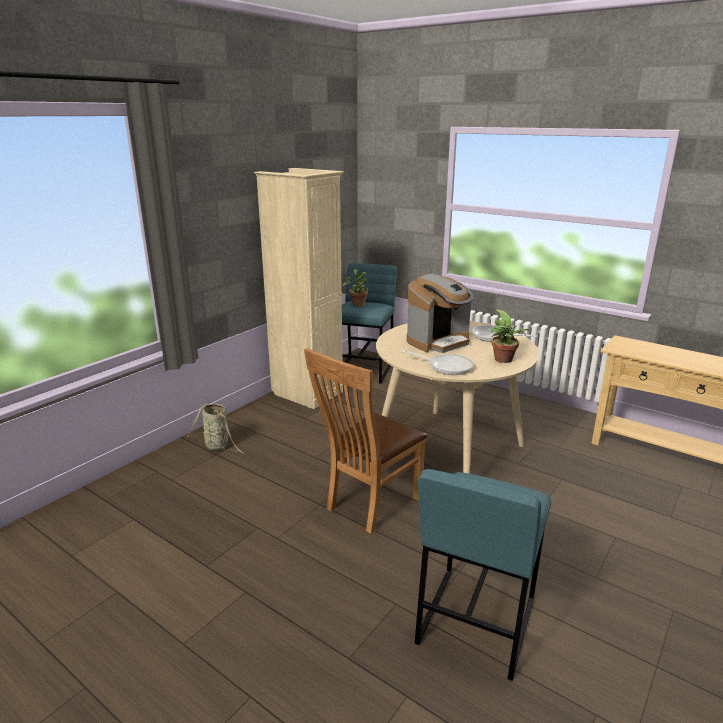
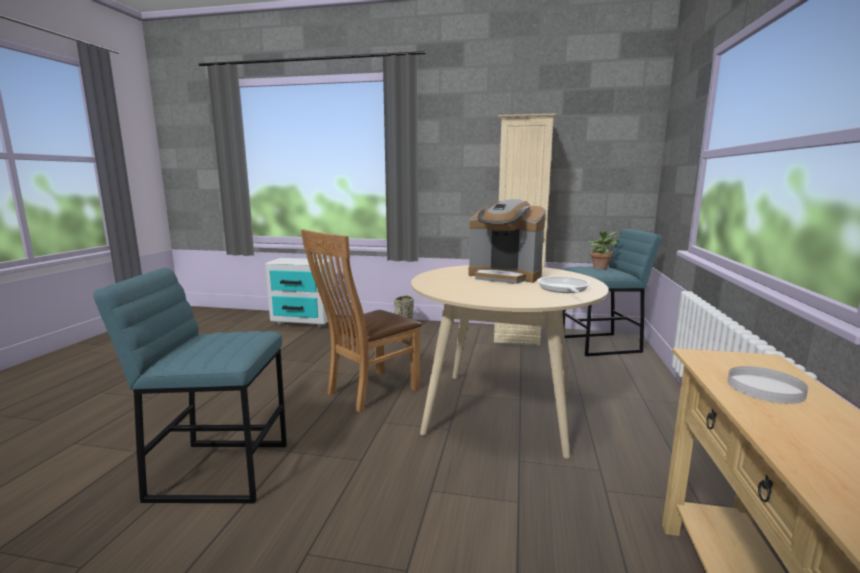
camera: 65 degrees right, 10 degrees down
(90, 517) = (303, 323): none -> white nightstand
(369, 504) = (367, 392): brown chair -> brown chair turned 60 degrees counterclockwise
(446, 366) = (441, 283): frying pan -> none
(505, 360) = (493, 297): potted plant -> none
(656, 352) = (765, 388): none -> white plate

